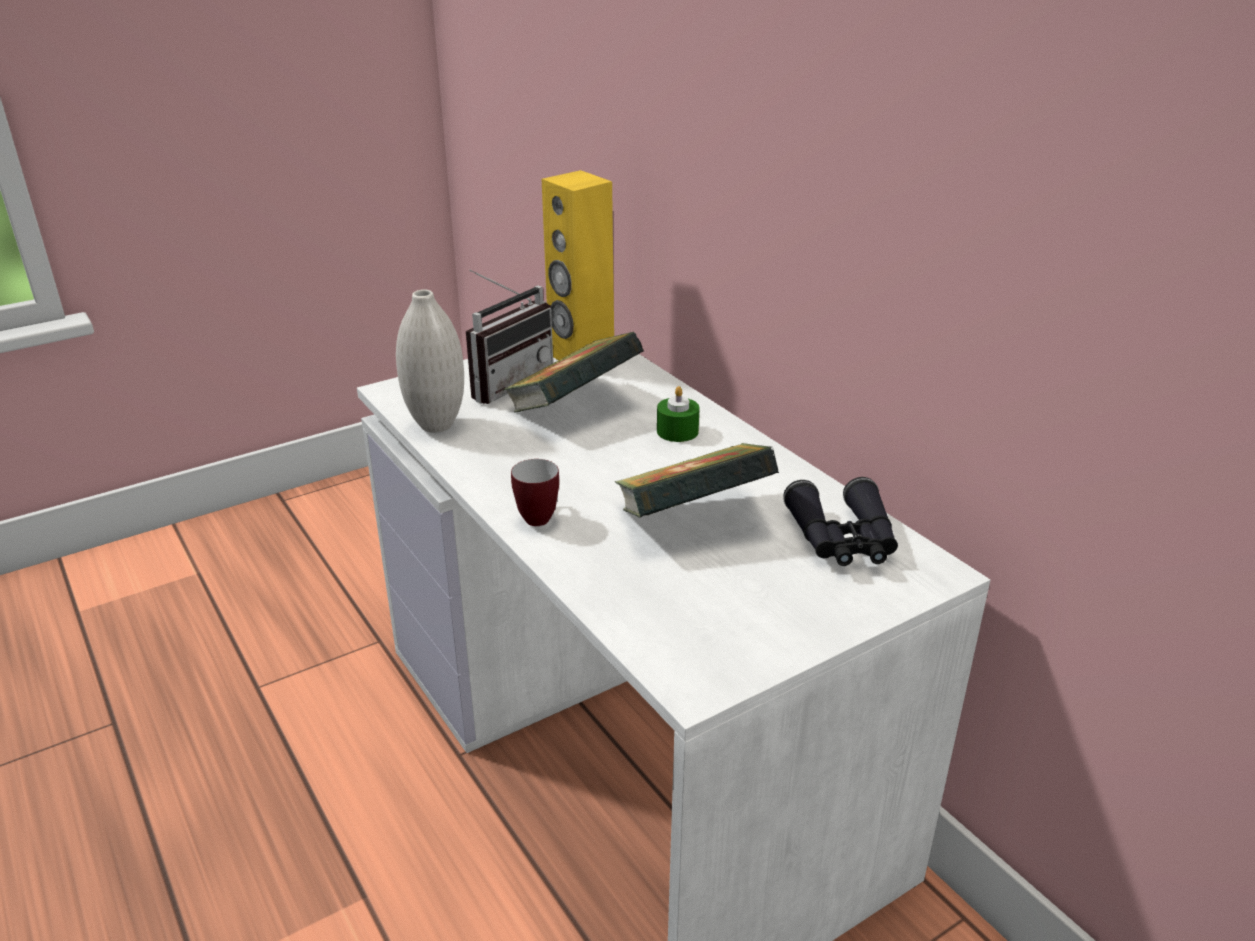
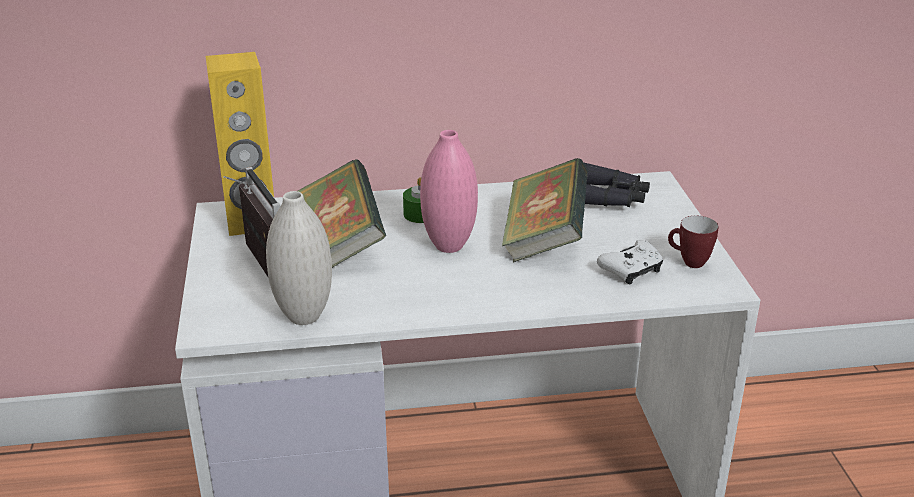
camera: 65 degrees left, 0 degrees up
(537, 516) = (494, 298): mug -> mug (688, 262)
(625, 463) = (449, 246): none -> pink vase
(672, 598) = (631, 270): none -> white game controller

